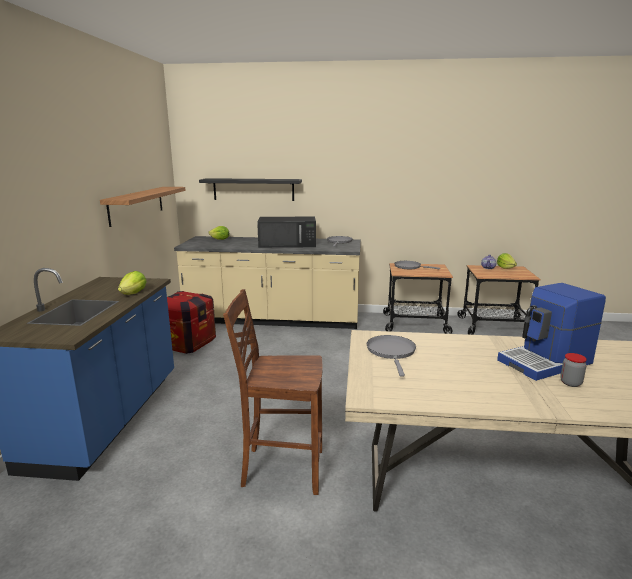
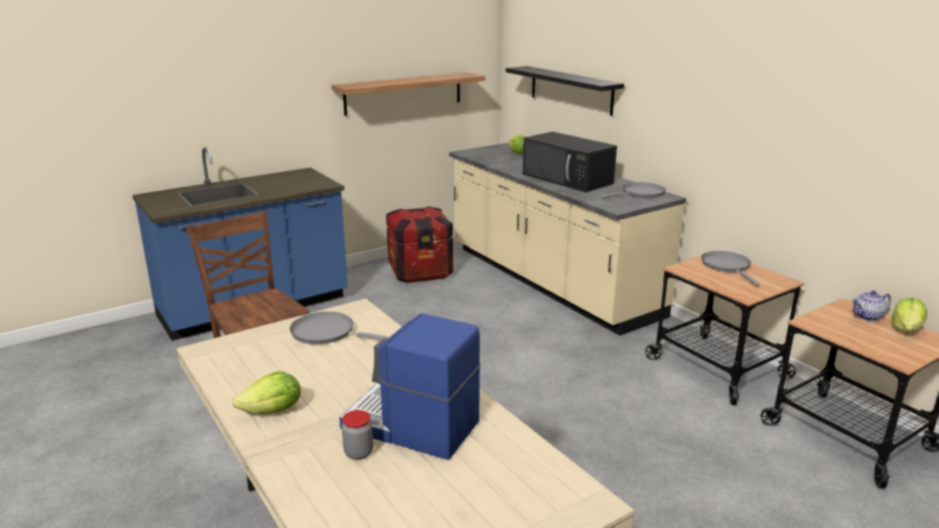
camera: 50 degrees right, 5 degrees up
(134, 293) = (283, 191): lettuce -> lettuce (273, 411)
(391, 352) = (327, 333): grey frying pan -> grey frying pan turned 120 degrees counterclockwise

